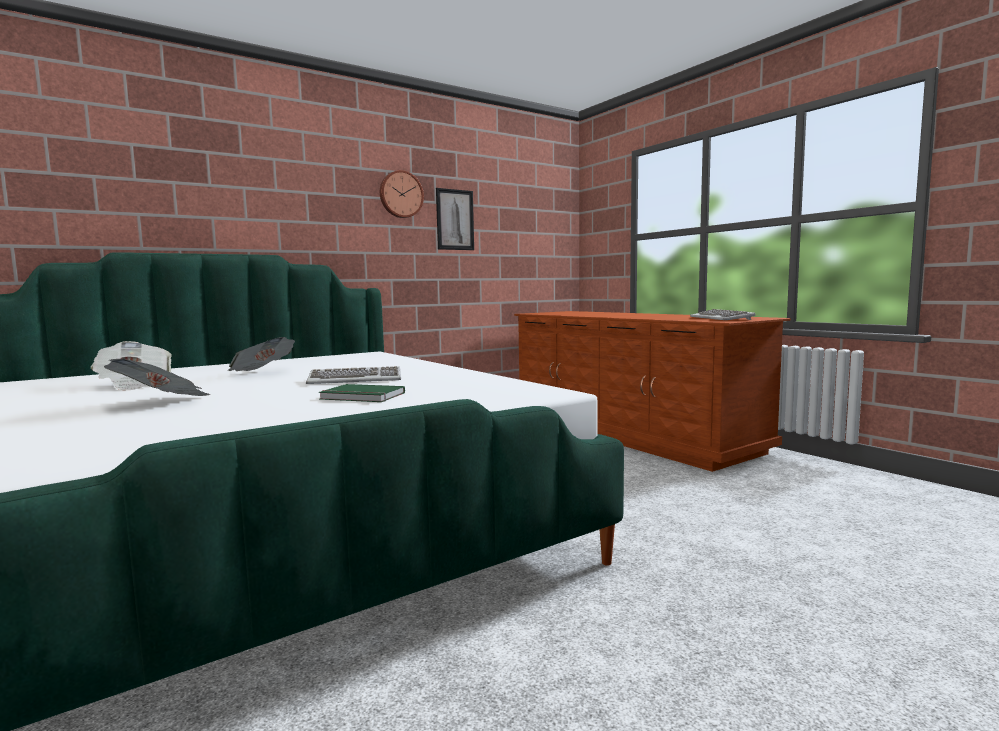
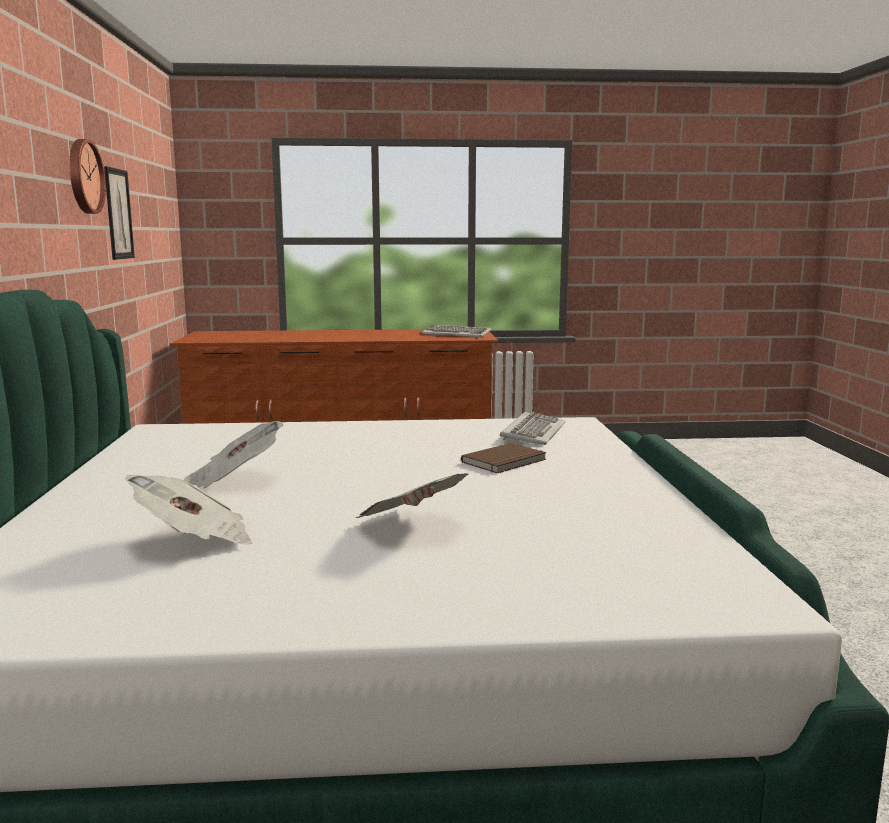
camera: 60 degrees left, 5 degrees up
(355, 380) = (390, 454): keyboard -> keyboard (532, 432)
(362, 397) = (506, 461): green book -> brown book

